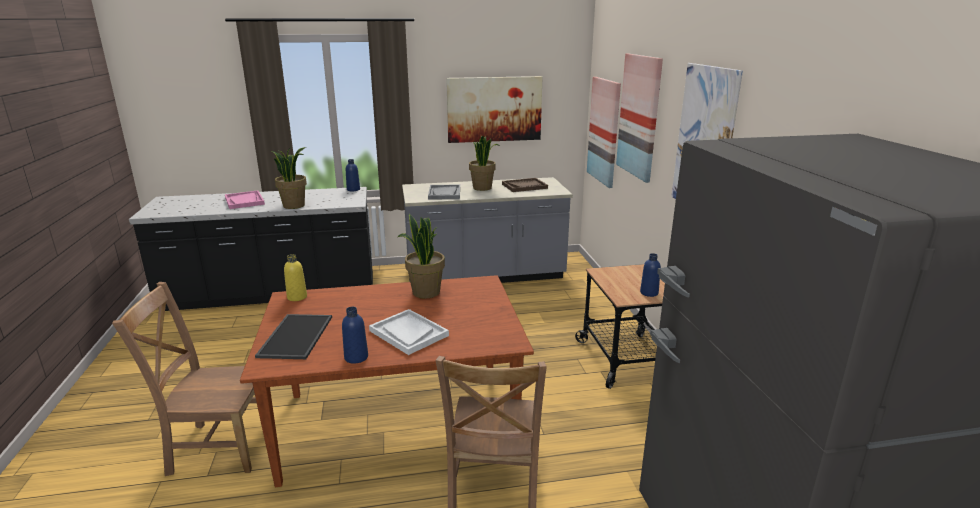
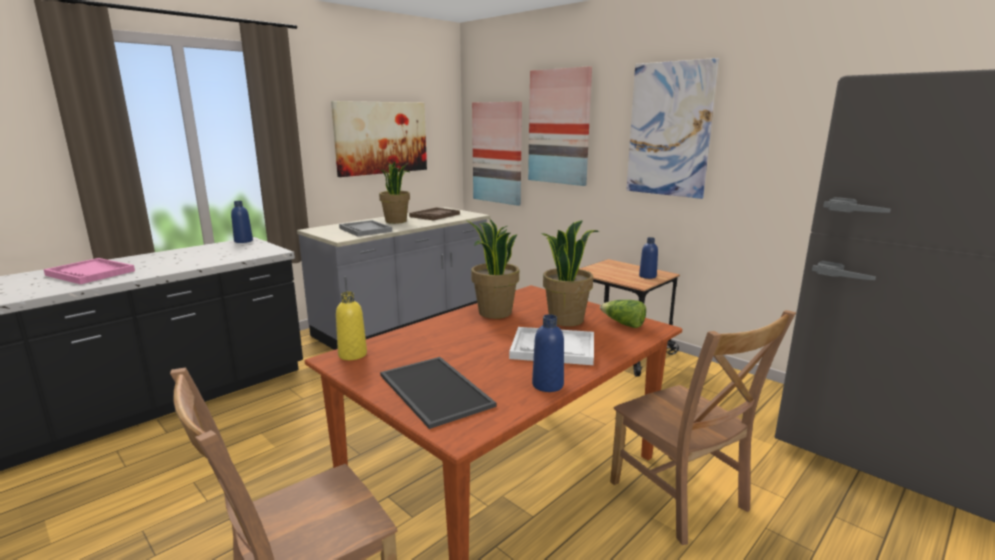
camera: 35 degrees left, 5 degrees down
(294, 205) = (188, 265): potted plant -> potted plant (565, 319)
(494, 331) = (623, 324): none -> lettuce

